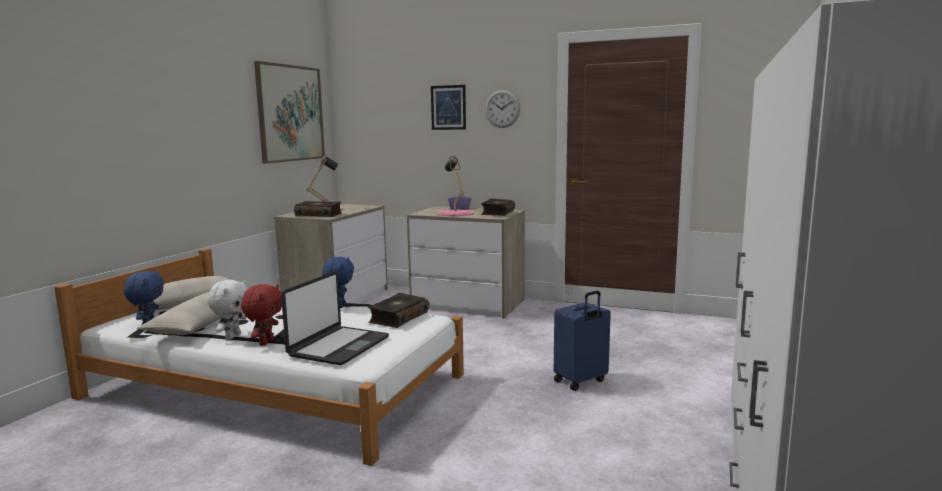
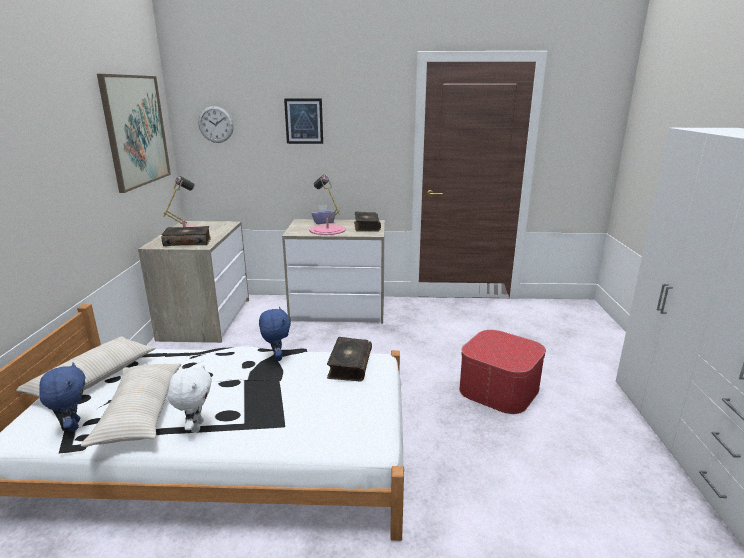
camera: 20 degrees left, 10 degrees up
(265, 342) = (243, 430): red plush toy -> none
(338, 346) = (327, 421): laptop -> none
(502, 109) = (360, 124): wall clock -> wall clock (216, 124)
(581, 381) = (499, 389): blue suitcase -> ottoman

